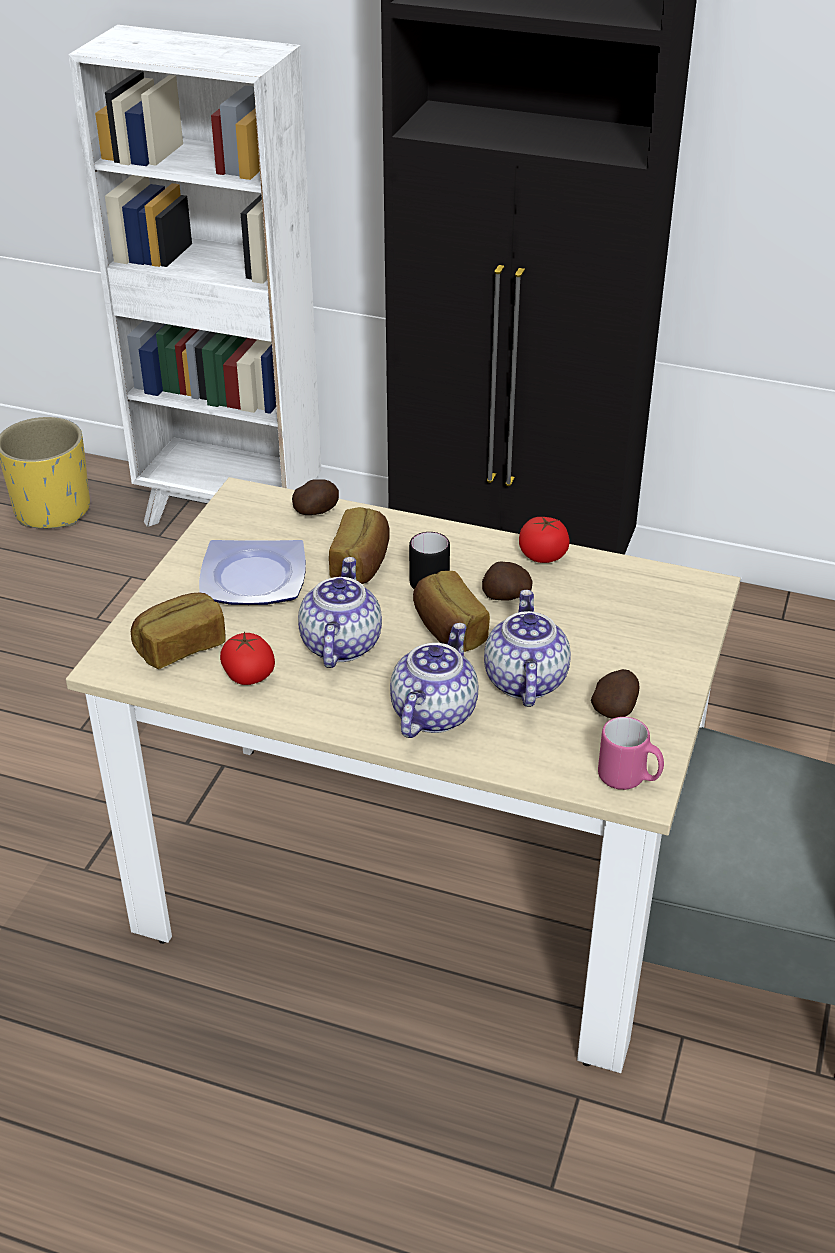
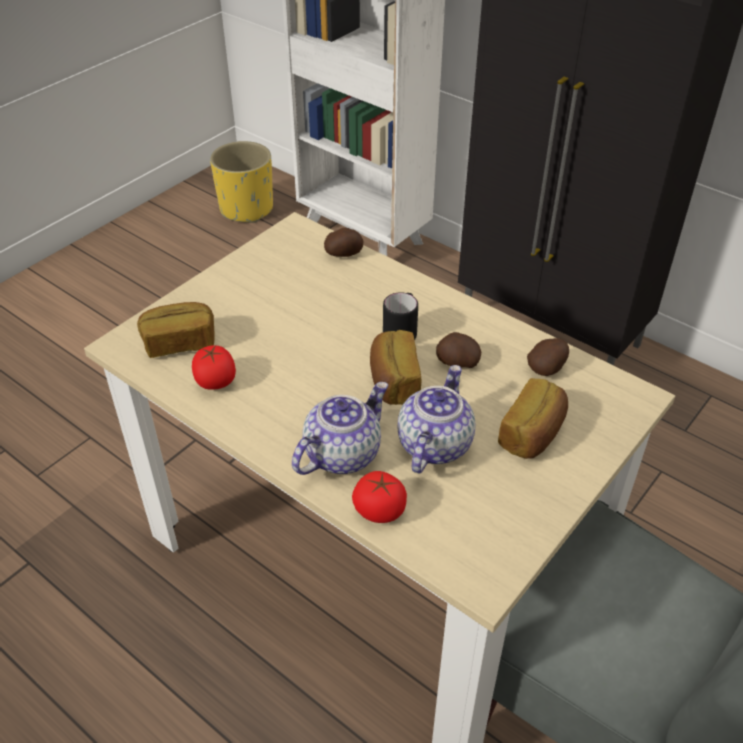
camera: 20 degrees right, 5 degrees up
(251, 579) = (263, 299): plate -> none
(339, 644) = (300, 371): teapot -> none
(362, 564) = (355, 306): bread -> bread (533, 434)
(543, 556) = (507, 334): tomato -> tomato (380, 510)
(616, 708) = (500, 493): potato -> potato (547, 368)
(629, 779) = (479, 567): pink mug -> none

